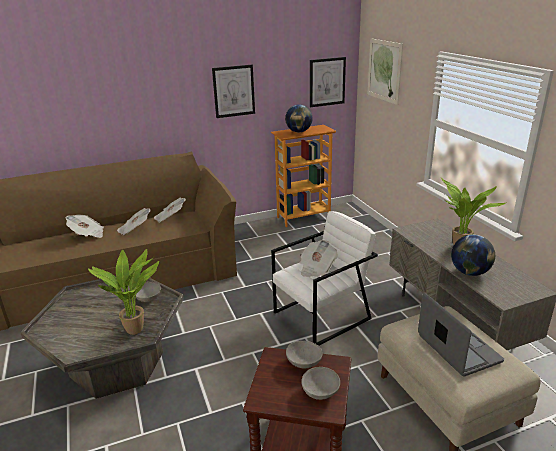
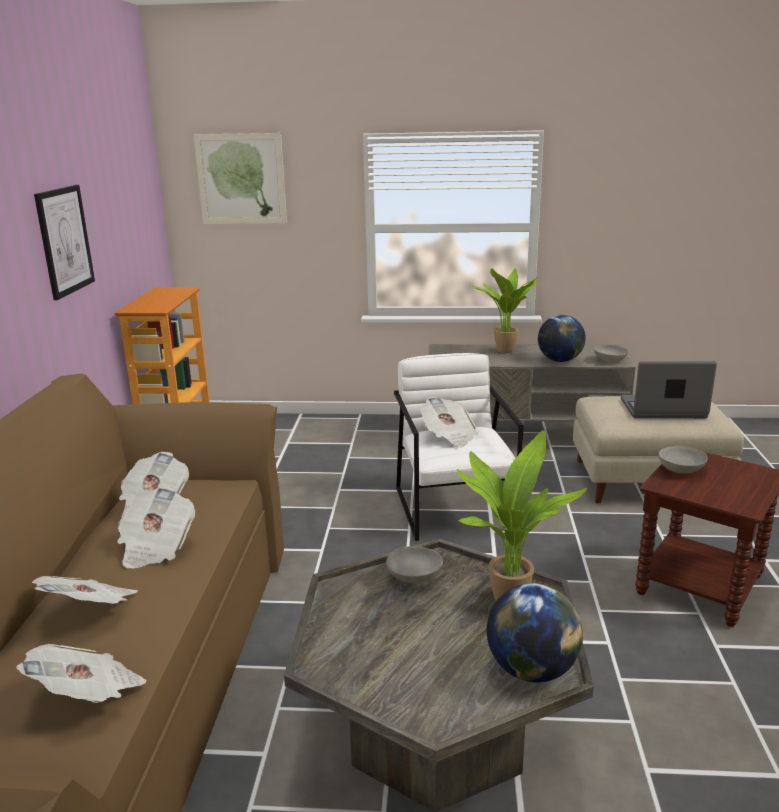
camera: 65 degrees left, 5 degrees down
(41, 252) = (89, 695): none -> newspaper
(299, 131) = (157, 301): globe -> globe (531, 670)
(321, 391) = (735, 471): grey bowl -> grey bowl (610, 360)
(327, 82) = (144, 213): picture -> none

